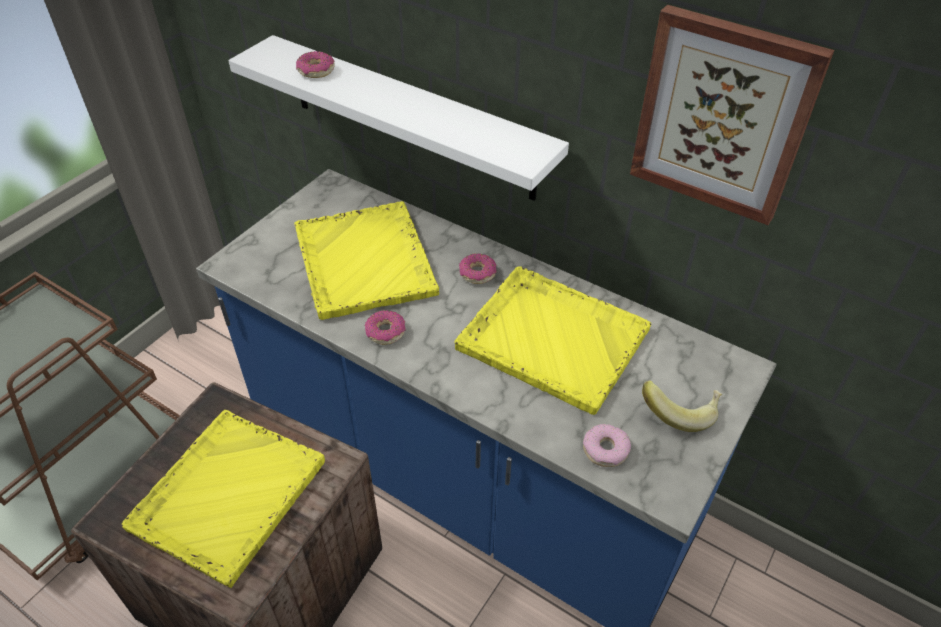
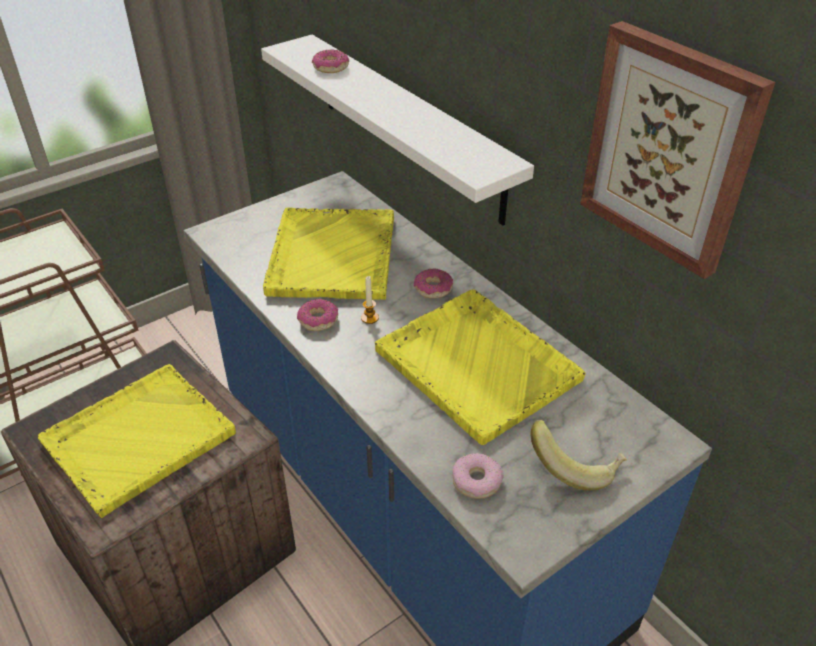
camera: 20 degrees right, 5 degrees down
(433, 317) = (369, 318): none -> candle

